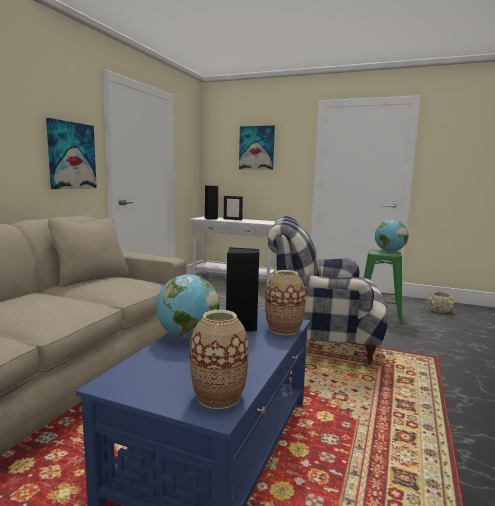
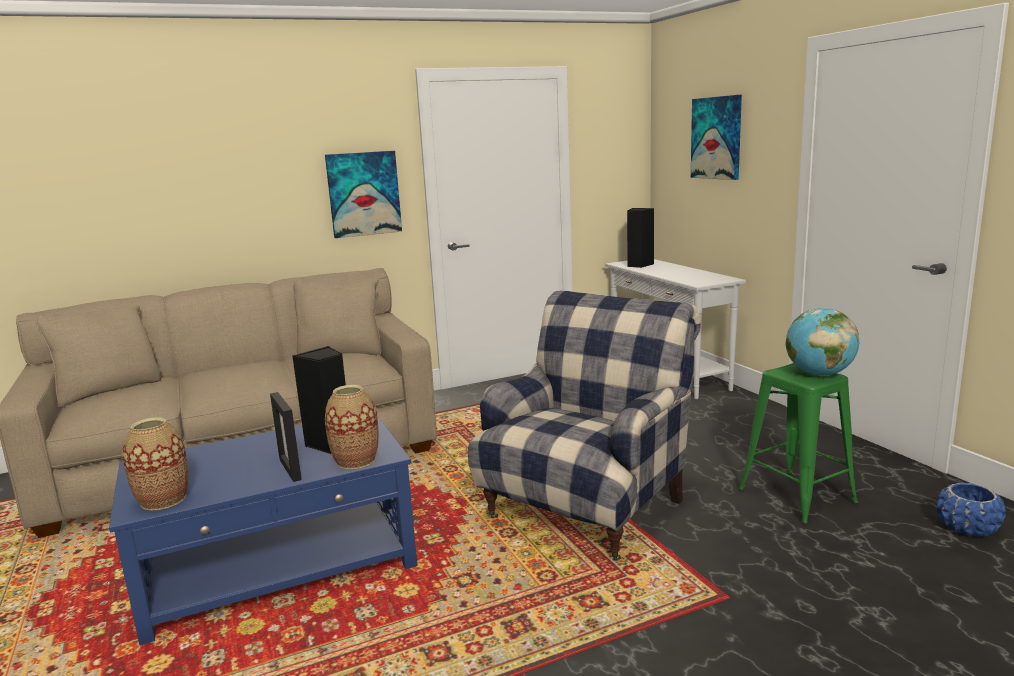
camera: 45 degrees right, 5 degrees up
(187, 336) = (270, 440): globe -> none
(233, 219) = (669, 269): picture frame -> picture frame (291, 469)
(320, 344) = (587, 509): armchair -> armchair turned 75 degrees clockwise
(439, 310) = (968, 528): beige planter -> blue planter

